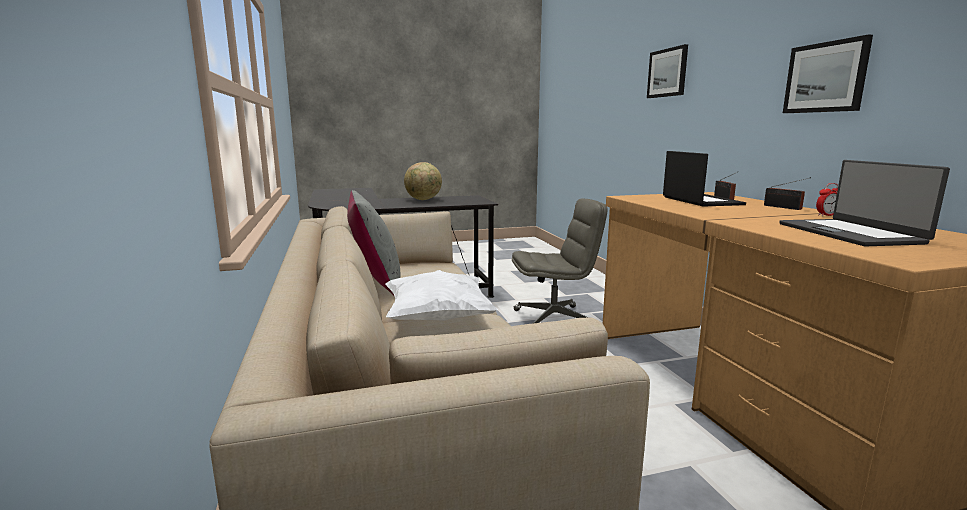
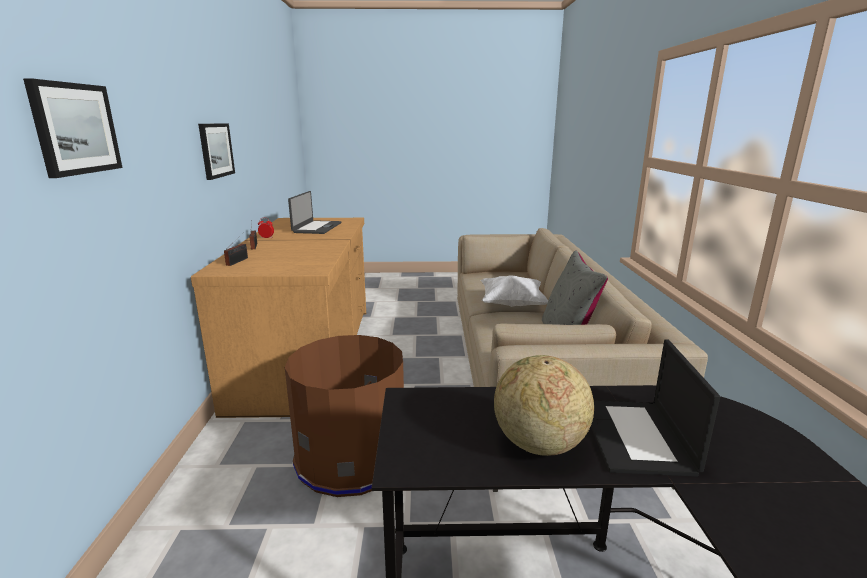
camera: 165 degrees left, 5 degrees up
(554, 319) = (351, 457): grey office chair -> brown trash can
(700, 201) = (276, 258): laptop -> laptop (637, 437)

